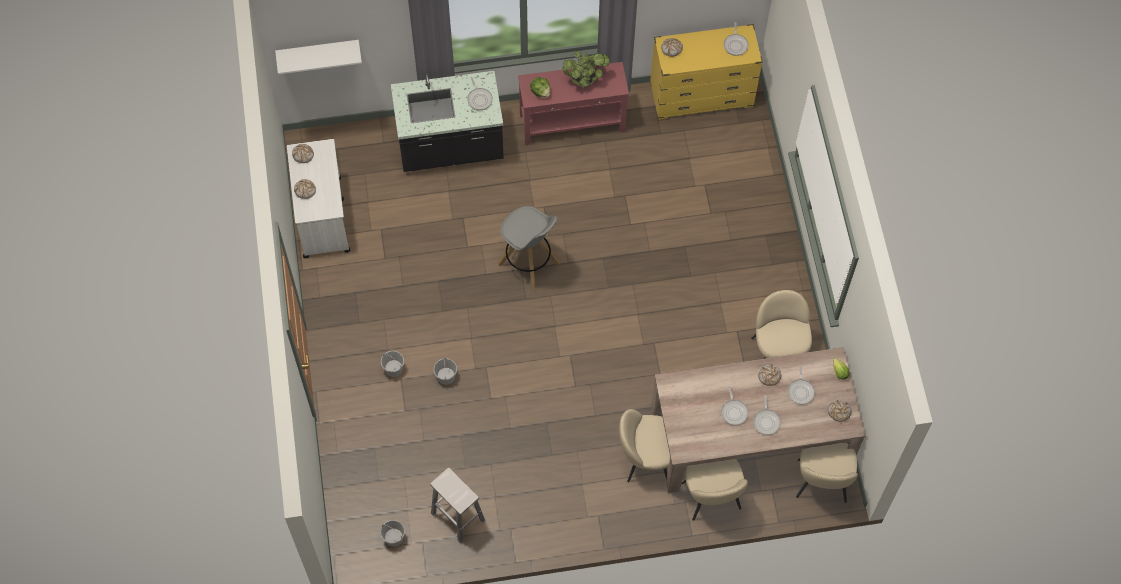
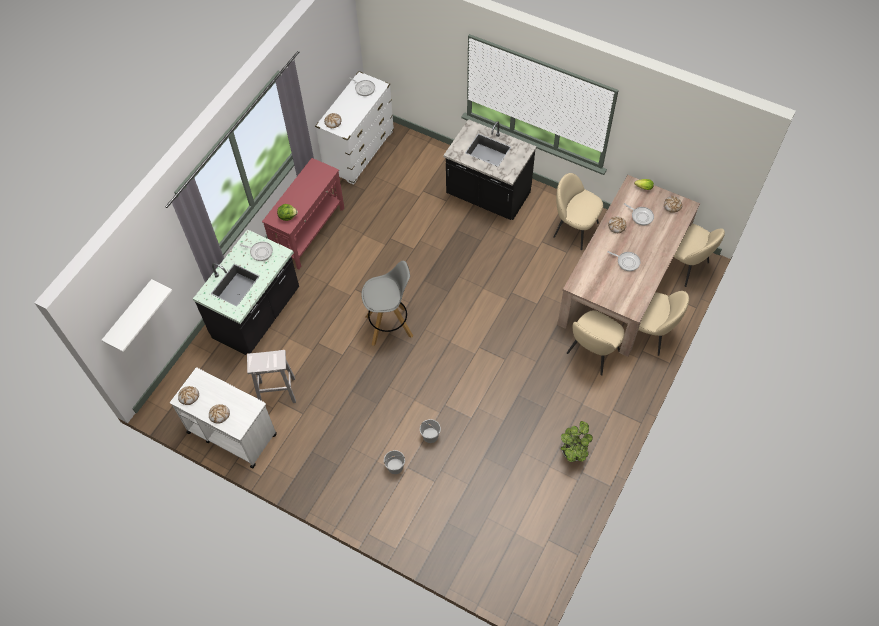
camera: 50 degrees left, 5 degrees down
(393, 538) = (530, 558): white bucket -> none
(457, 516) = (546, 502): white stool -> white stool (276, 392)
(585, 79) = (304, 186): potted plant -> potted plant (573, 451)
(701, 96) = (359, 151): yellow dresser -> white dresser
(749, 246) = (488, 196): none -> black counter
(766, 421) = (648, 248): frying pan -> none

